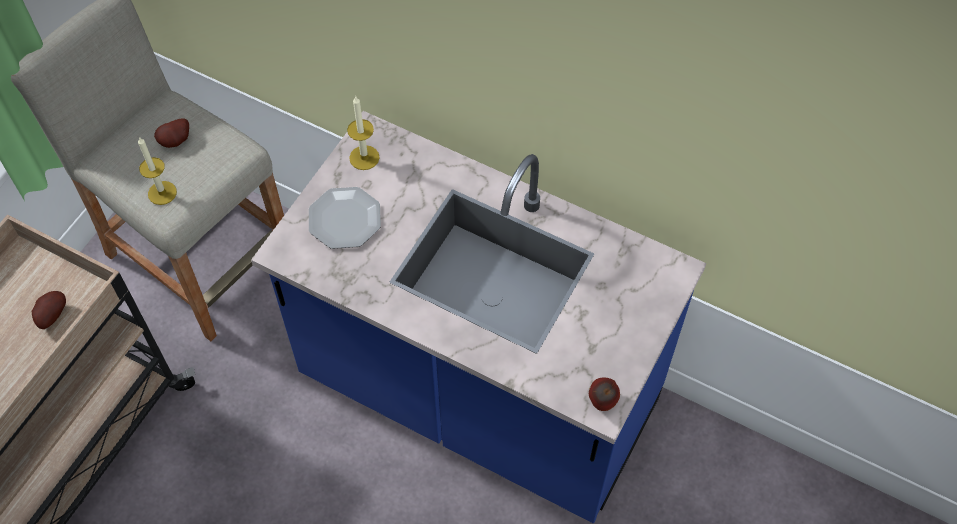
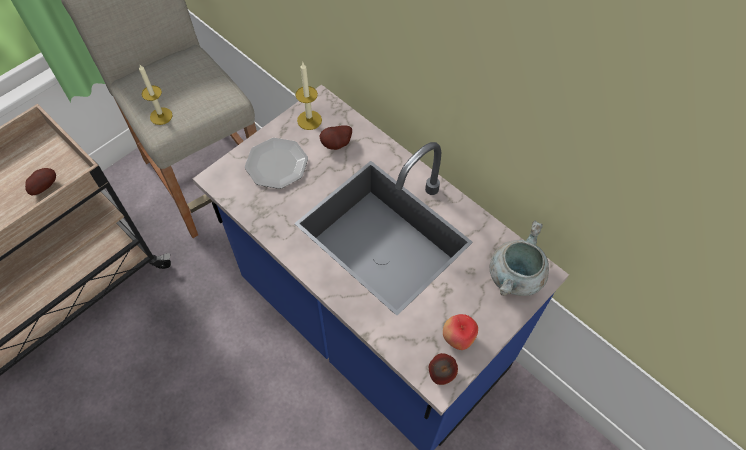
camera: 15 degrees right, 0 degrees up
(177, 141) = (186, 82): potato -> potato (337, 145)
(609, 360) = (458, 338): none -> apple
(651, 281) = (515, 278): none -> grey cooking pot

